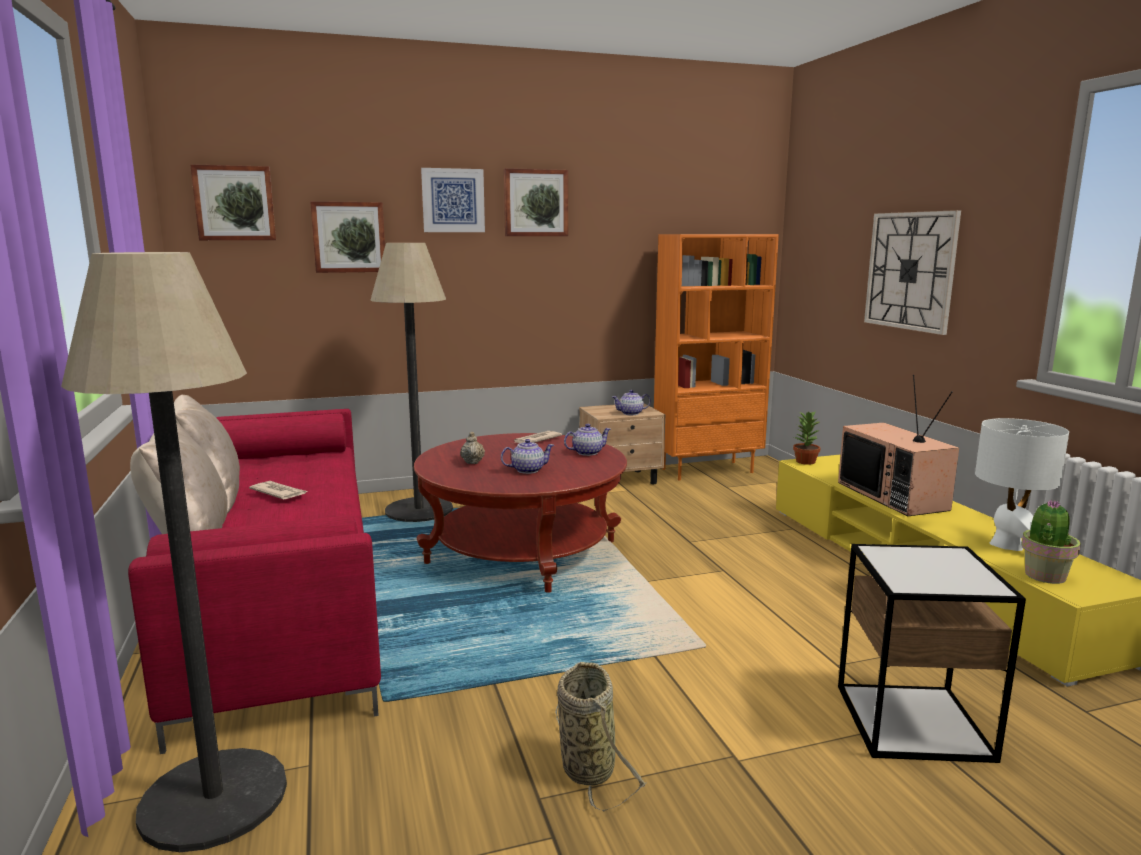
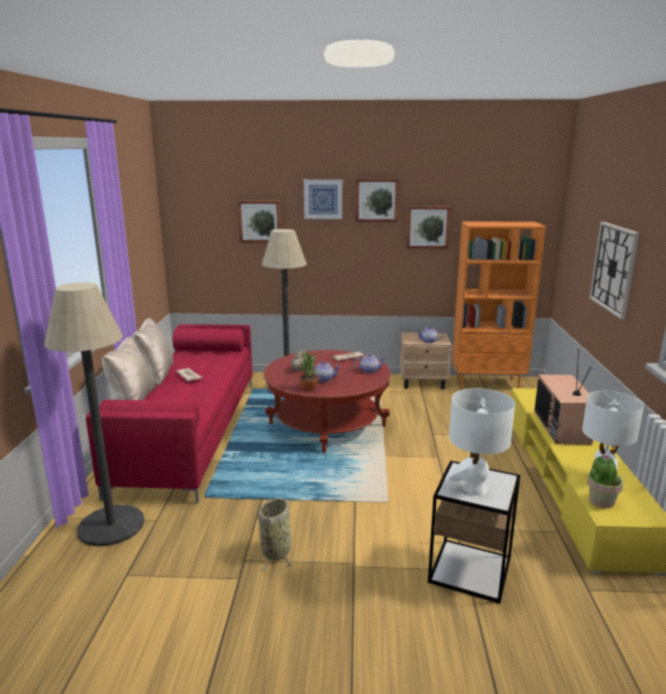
camera: 20 degrees right, 5 degrees up
(235, 203) = (197, 201): picture -> picture (427, 227)
(805, 461) = (528, 391): potted plant -> potted plant (308, 388)
(935, 575) = (474, 489): none -> white table lamp

